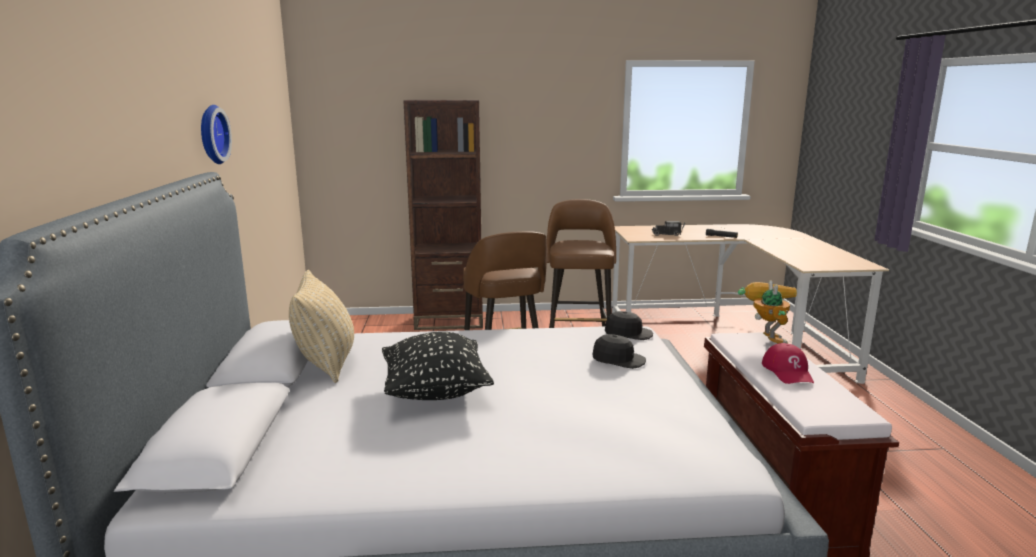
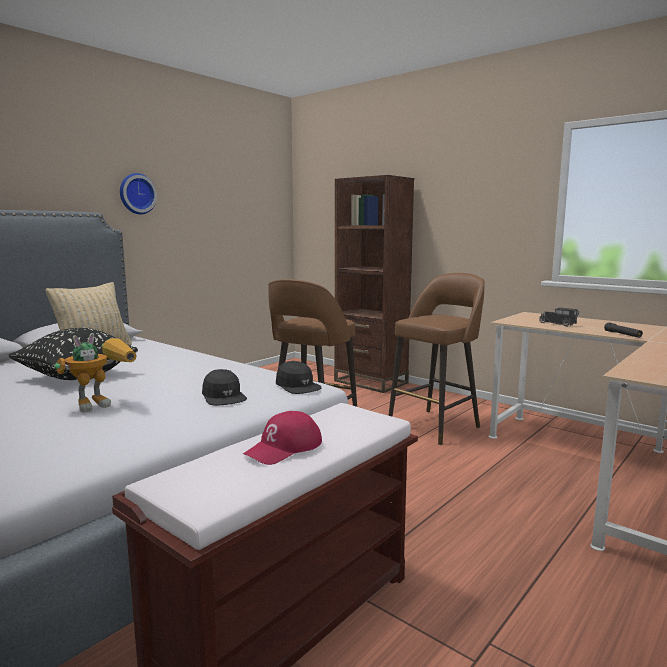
camera: 45 degrees right, 5 degrees down
(765, 338) = (374, 421): toy robot -> toy robot (103, 403)

